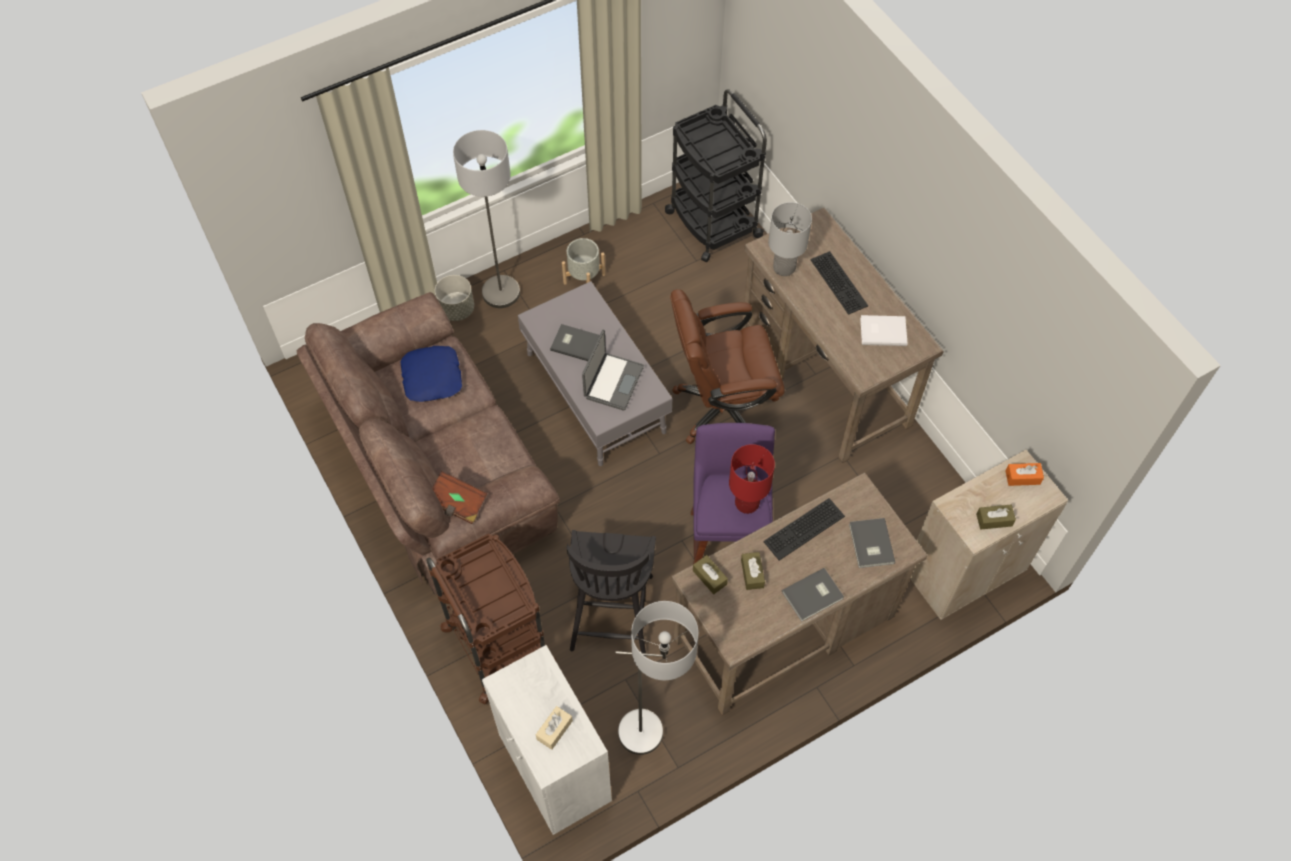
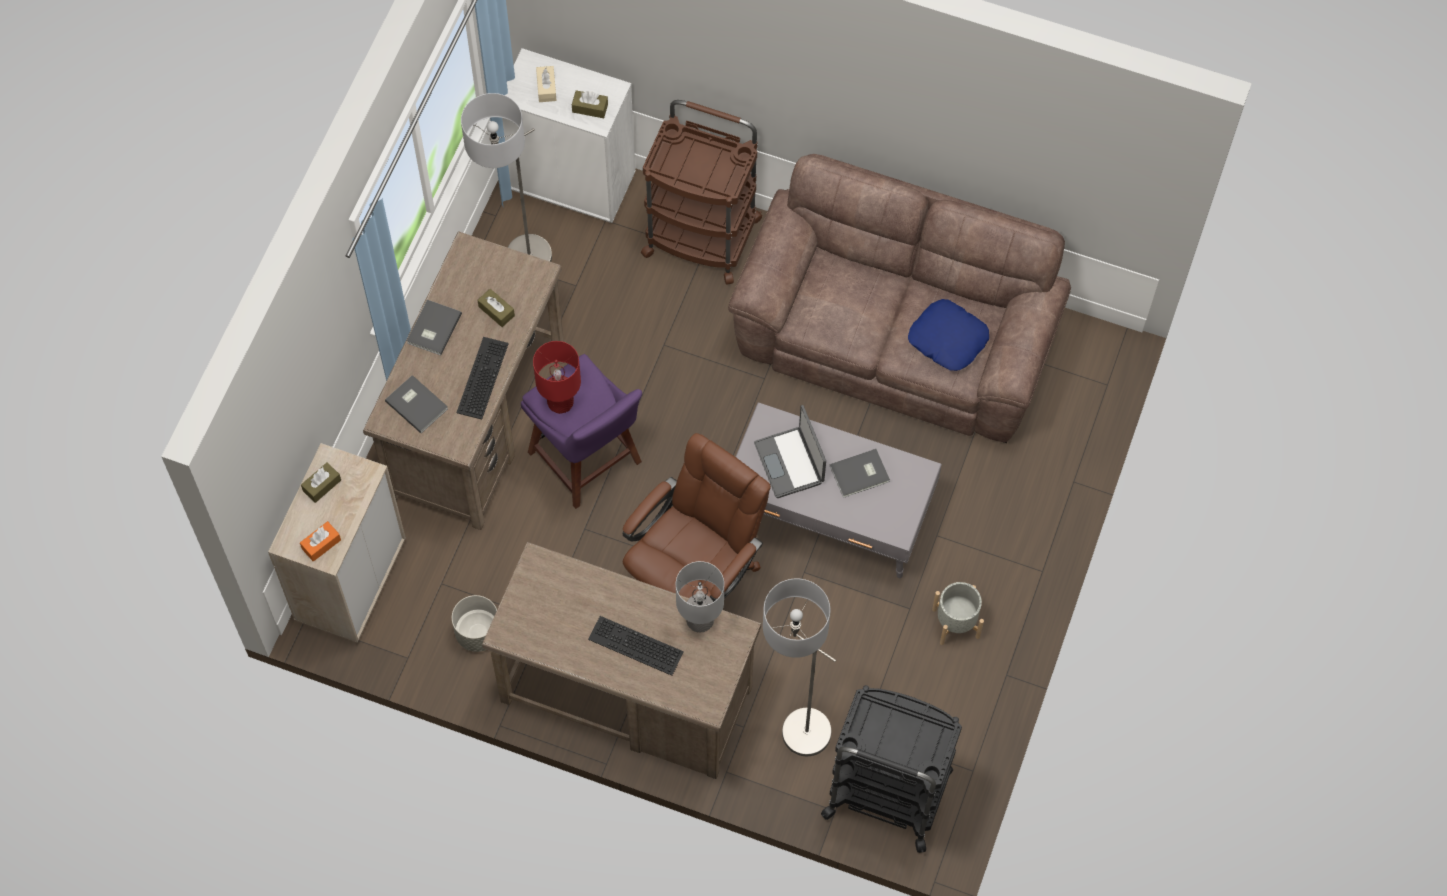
camera: 140 degrees right, 5 degrees up
(457, 309) = (1042, 495): grey planter -> grey planter (477, 632)
(457, 503) = (798, 226): brown book -> none
(503, 302) = (1007, 536): grey floor lamp -> grey floor lamp (794, 724)
(612, 609) = (635, 330): black chair -> none
(709, 577) = (528, 284): brown tissue box -> brown tissue box (590, 108)
(882, 331) = (554, 621): white book -> none

